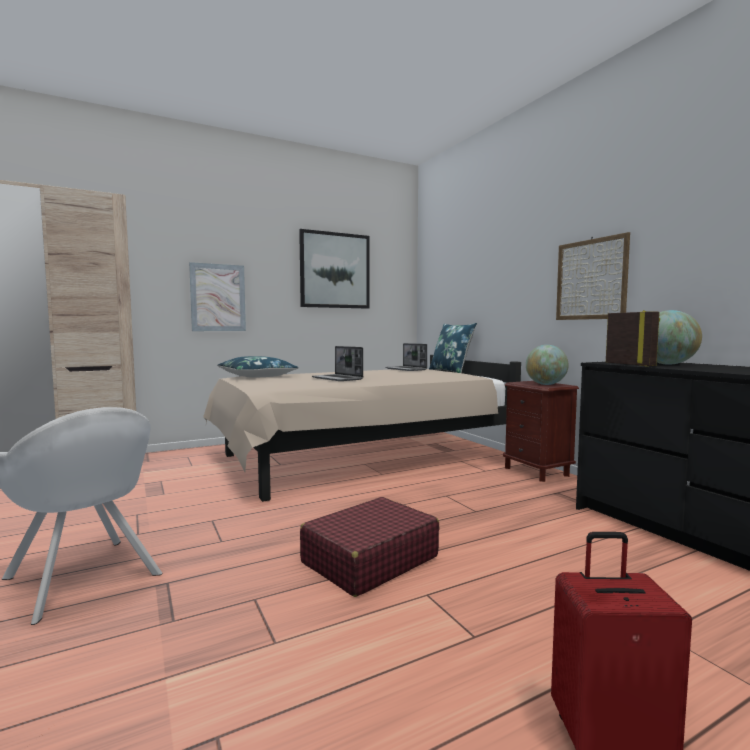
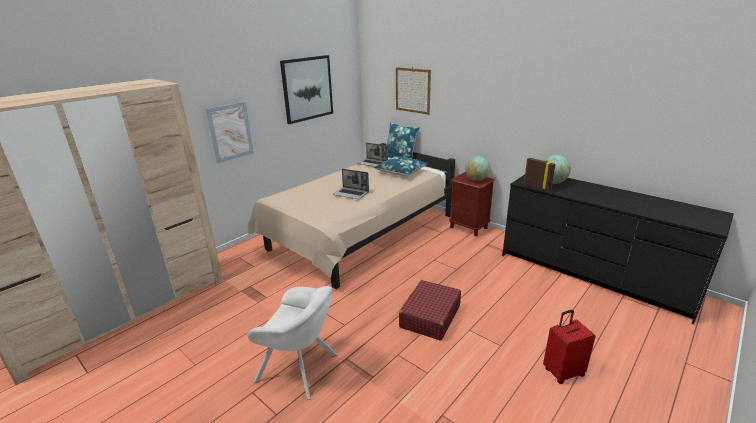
camera: 20 degrees left, 20 degrees up
(257, 376) = (286, 196): blue pillow -> blue pillow (401, 171)
(591, 278) = (505, 116): picture -> picture (413, 89)

